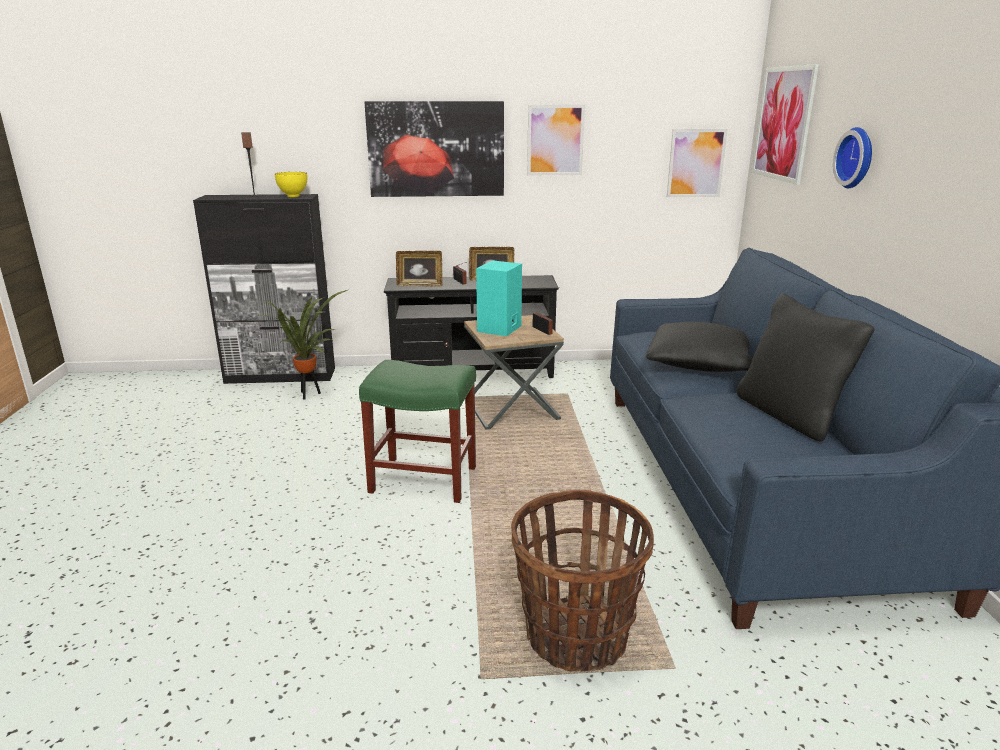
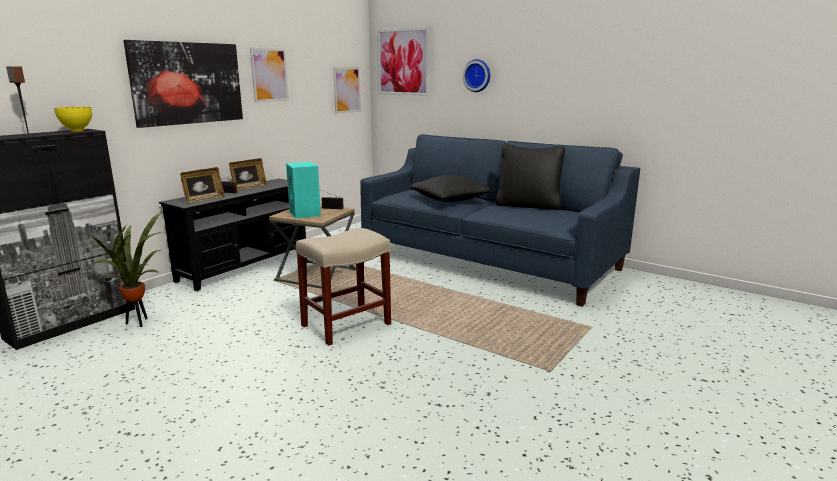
camera: 50 degrees left, 5 degrees down
(425, 479) = (347, 324): green stool -> beige stool
(576, 637) = (547, 338): basket -> none

